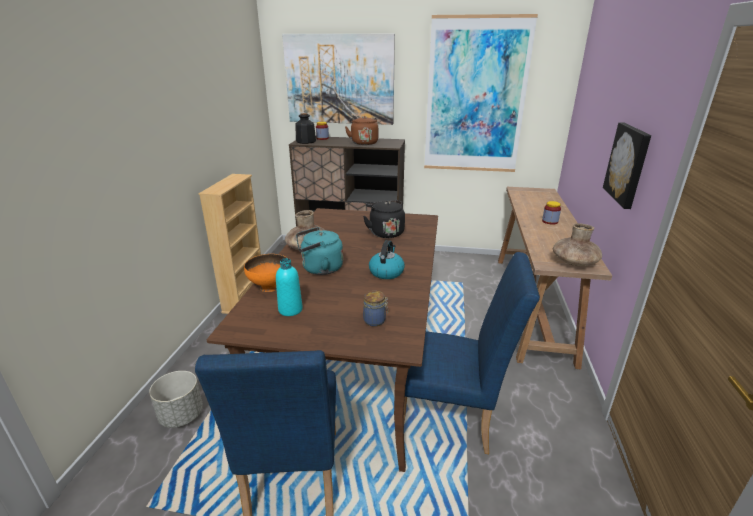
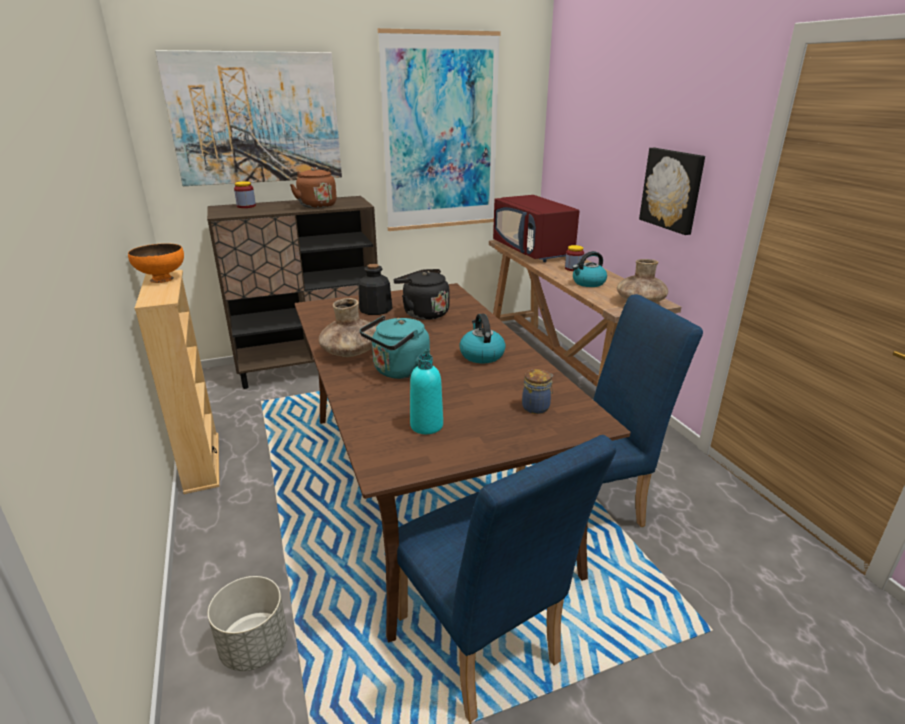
camera: 30 degrees left, 0 degrees up
(270, 287) = (364, 408): orange bowl -> orange bowl (162, 279)
(305, 141) = (228, 212): bottle -> bottle (375, 309)
(533, 201) = (533, 251): none -> red microwave
(547, 236) = (588, 283): none -> kettle

